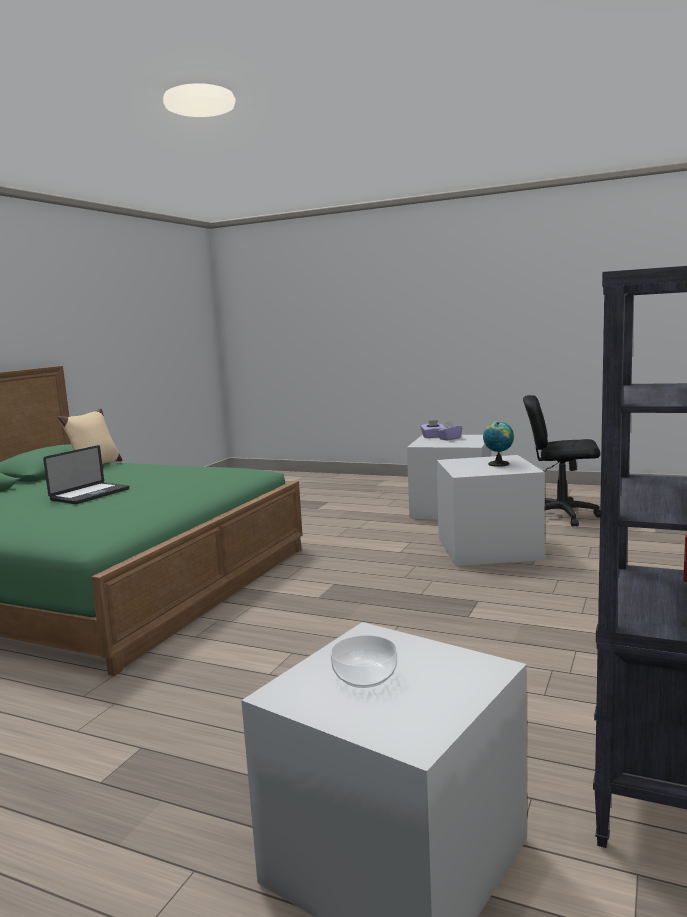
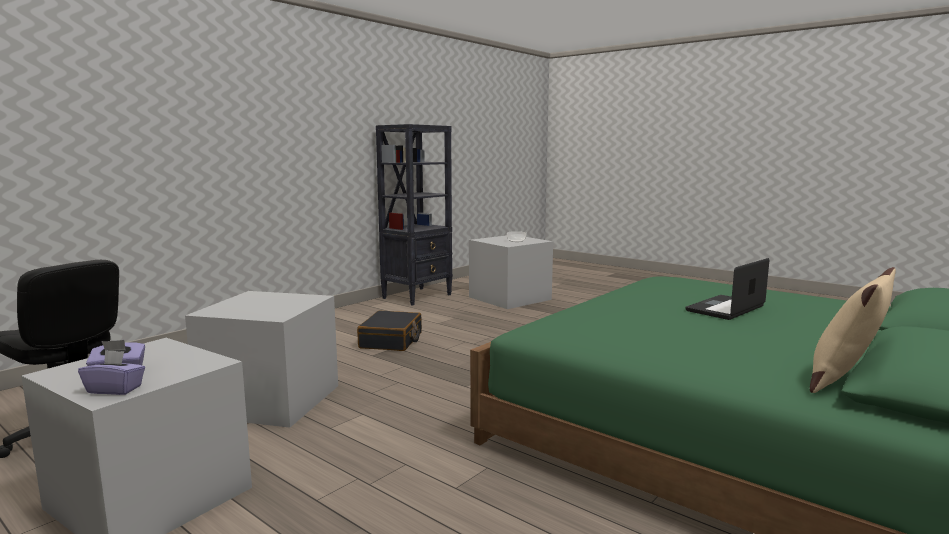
camera: 165 degrees left, 0 degrees up
(489, 627) = (391, 340): none -> black suitcase
(498, 464) = (249, 304): globe -> none

